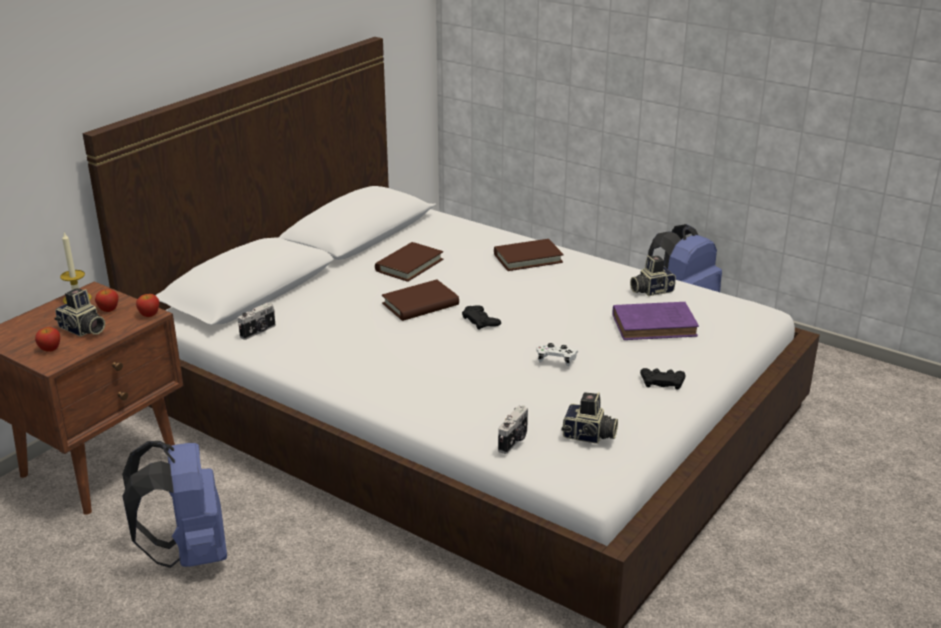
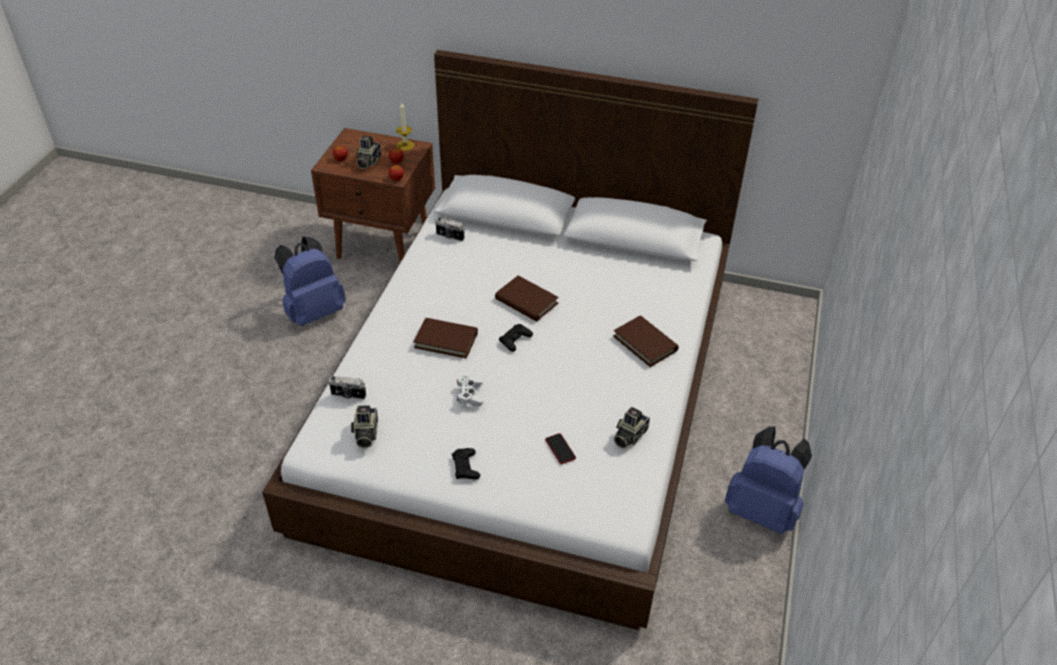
camera: 70 degrees right, 15 degrees up
(409, 265) = (591, 278): brown book -> brown book (446, 340)
(651, 290) = (628, 436): camera -> camera turned 105 degrees counterclockwise
(656, 325) = (560, 449): purple book -> phone

